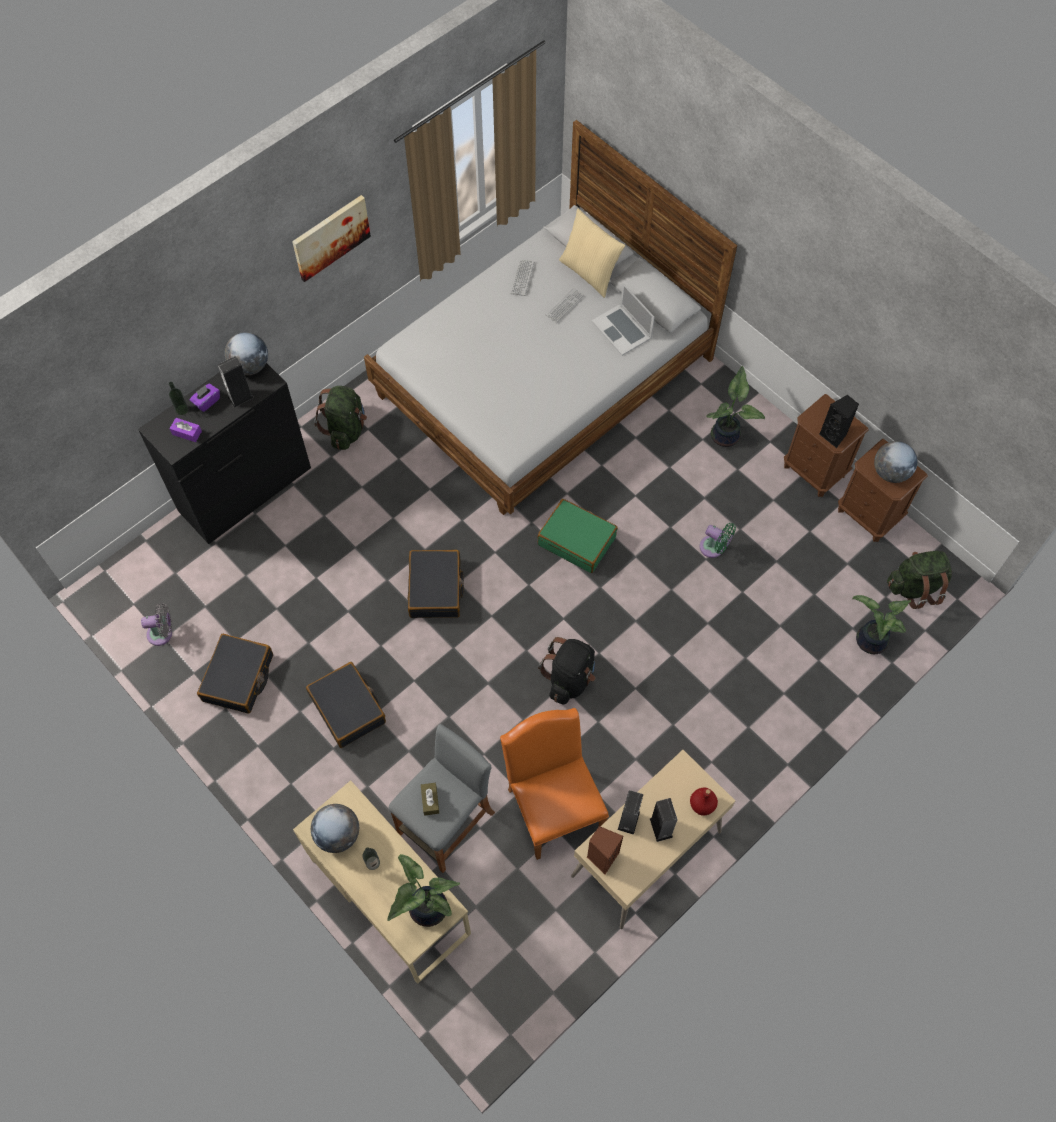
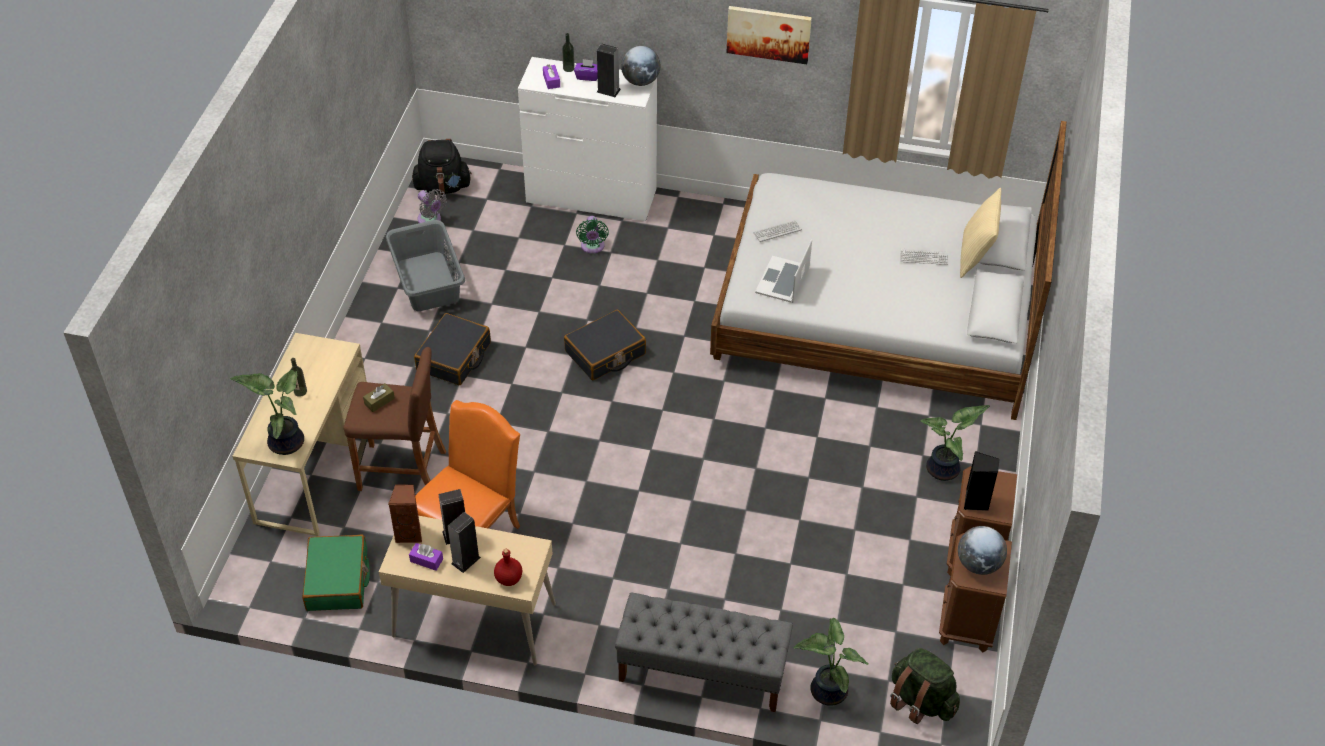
camera: 55 degrees right, 15 degrees down
(238, 678) = (428, 281): black suitcase -> grey laundry basket
(245, 490) = (591, 197): black dresser -> white dresser
(338, 834) = (309, 360): globe -> none
(346, 429) = (701, 222): green backpack -> none
(446, 824) = (402, 470): grey stool -> brown stool
(522, 278) = (922, 217): keyboard -> keyboard (777, 231)
(569, 678) = (597, 483): black backpack -> black backpack (443, 187)
(577, 540) = (734, 420): green suitcase -> green suitcase (338, 580)
(622, 329) = (939, 305): laptop -> laptop (783, 280)
(640, 859) = (426, 560): none -> purple tissue box
(714, 548) = (816, 520): green fan -> green fan (592, 247)
(801, 715) = (702, 671): none -> grey bench

